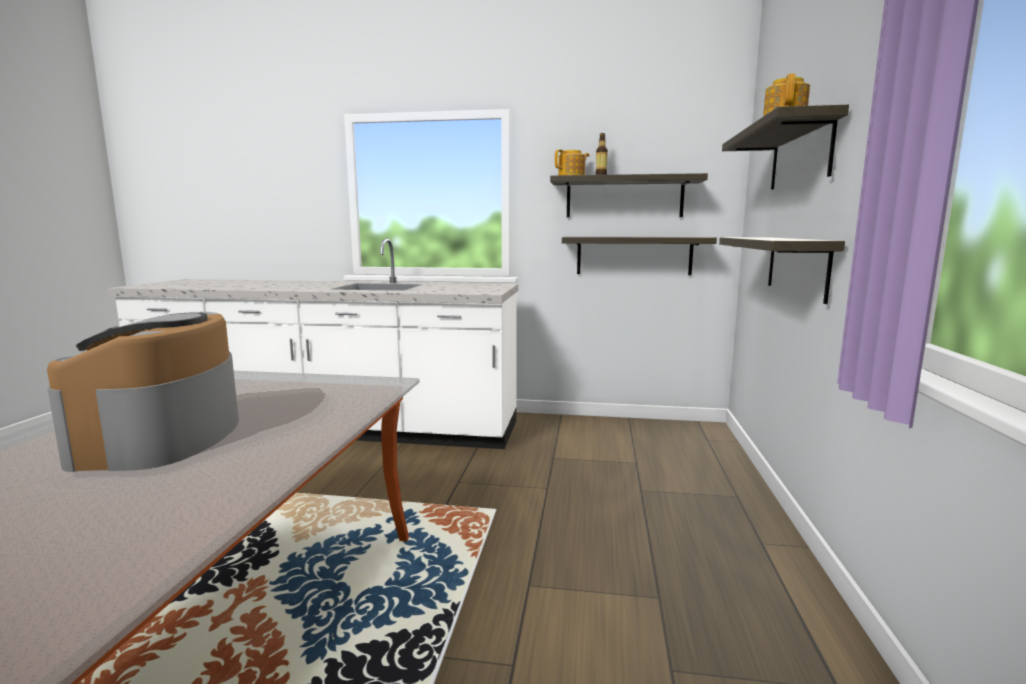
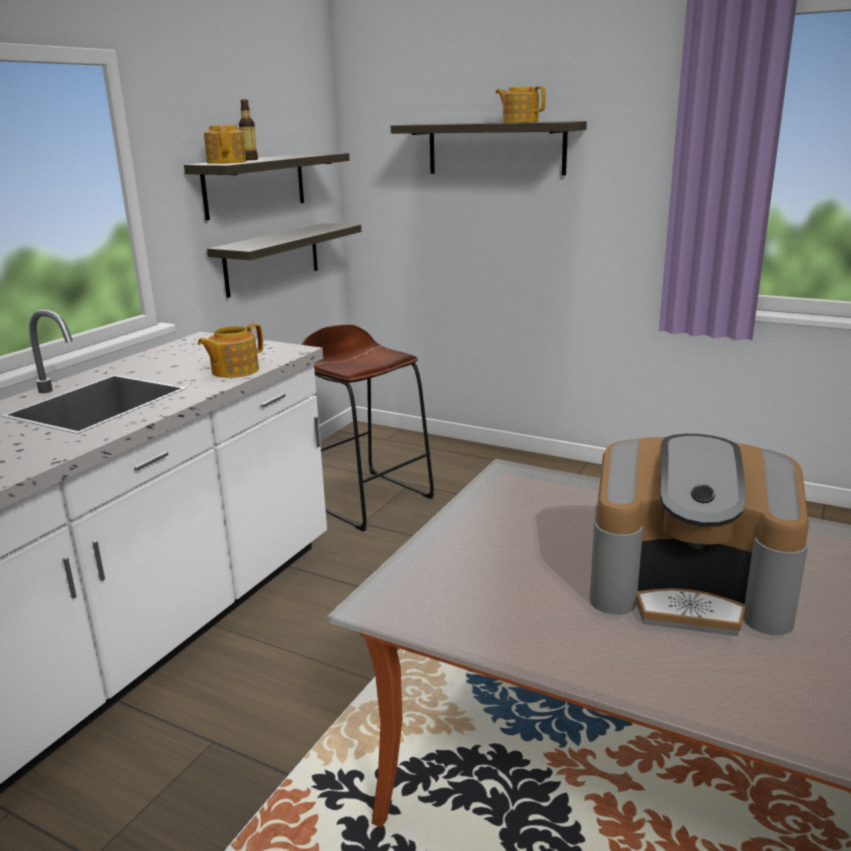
camera: 70 degrees left, 10 degrees up
(437, 291) = (234, 371): none -> teapot
(591, 452) = (368, 499): none -> brown stool
(797, 266) = (513, 249): shelf -> none

